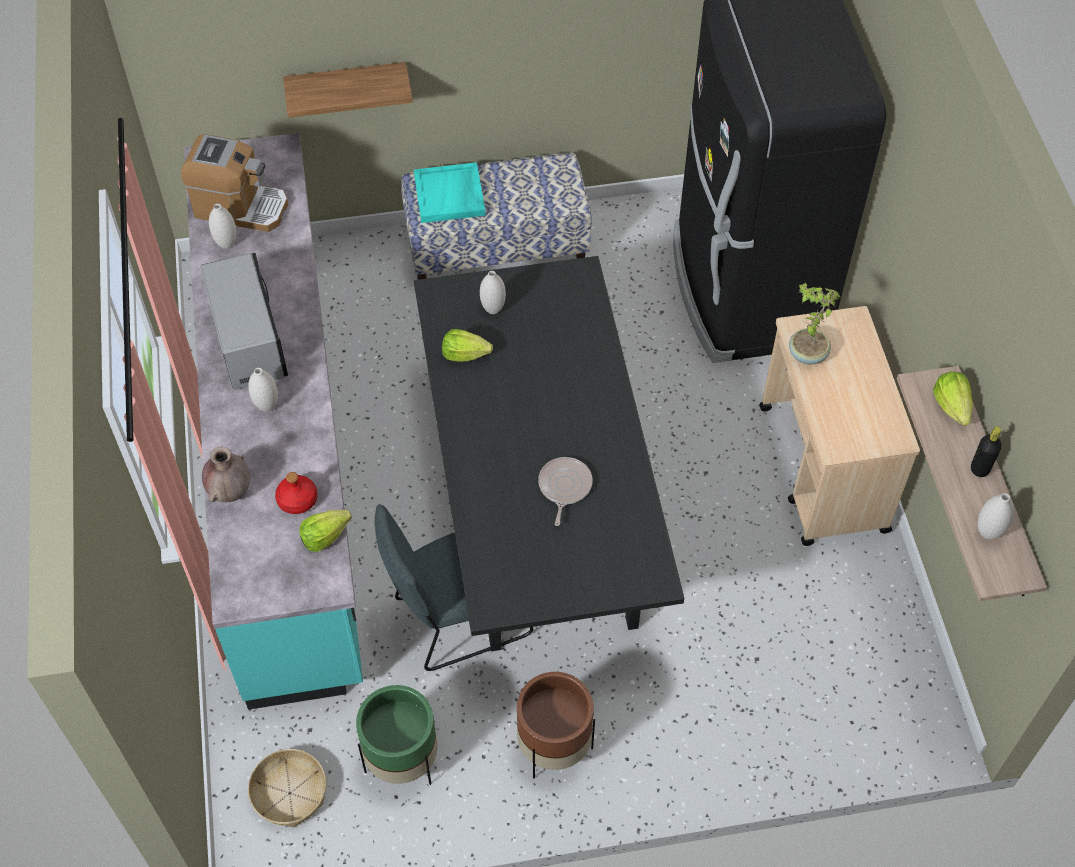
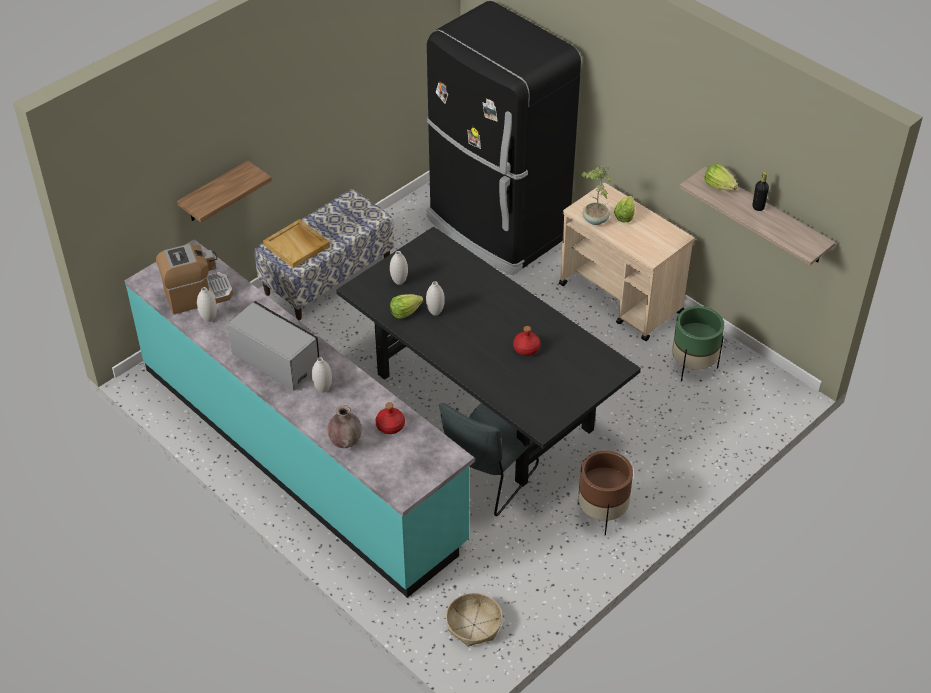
camera: 35 degrees left, 10 degrees down
(325, 536) = (425, 435): lettuce -> lettuce (624, 216)
(402, 760) = (523, 569): green planter -> green planter (693, 366)
(450, 195) = (297, 245): turquoise tray -> beige tray
(564, 487) = (526, 349): frying pan -> red bottle
(988, 533) = (788, 233): white vase -> white vase (435, 312)

